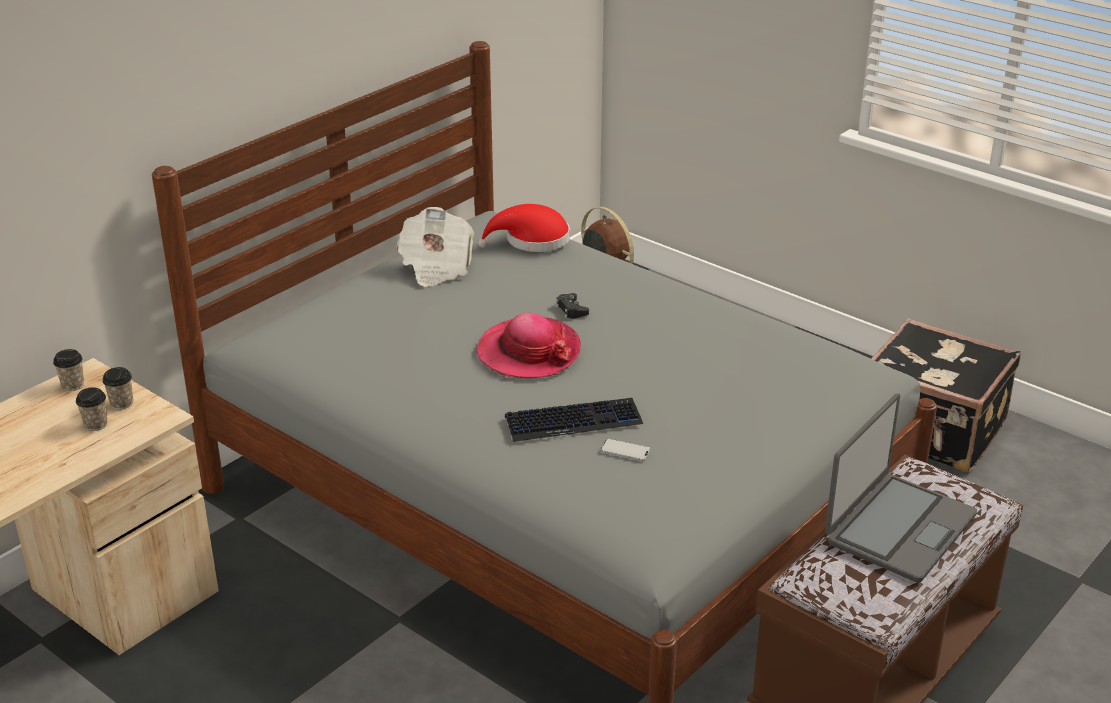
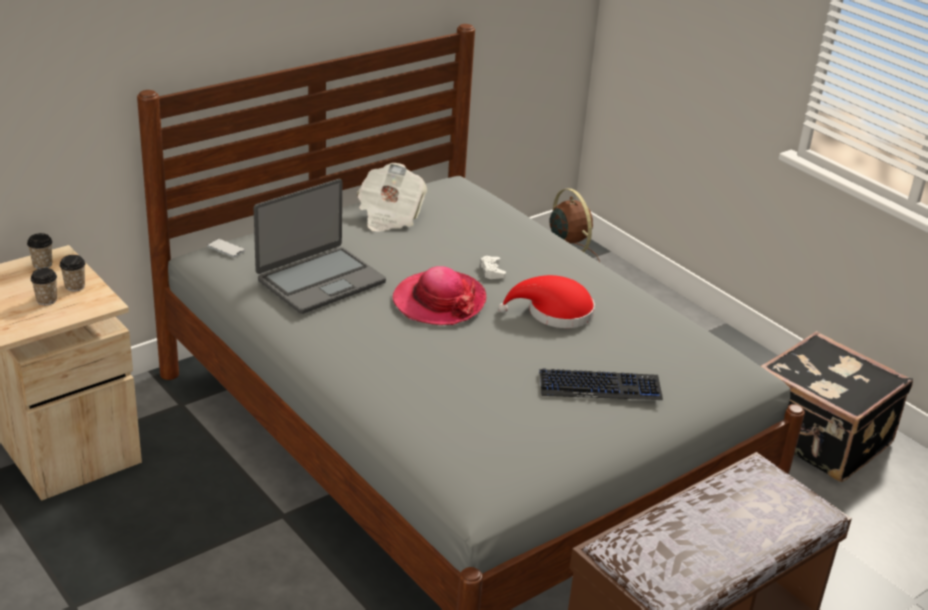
camera: 10 degrees right, 0 degrees up
(532, 240) = (482, 206): red hat -> red hat (554, 313)
(571, 310) = (492, 271): black game controller -> white game controller
(573, 421) = (453, 368): keyboard -> keyboard (600, 387)
(625, 451) = (489, 402): phone -> phone (226, 249)
(898, 528) = (721, 517): laptop -> laptop (320, 281)

